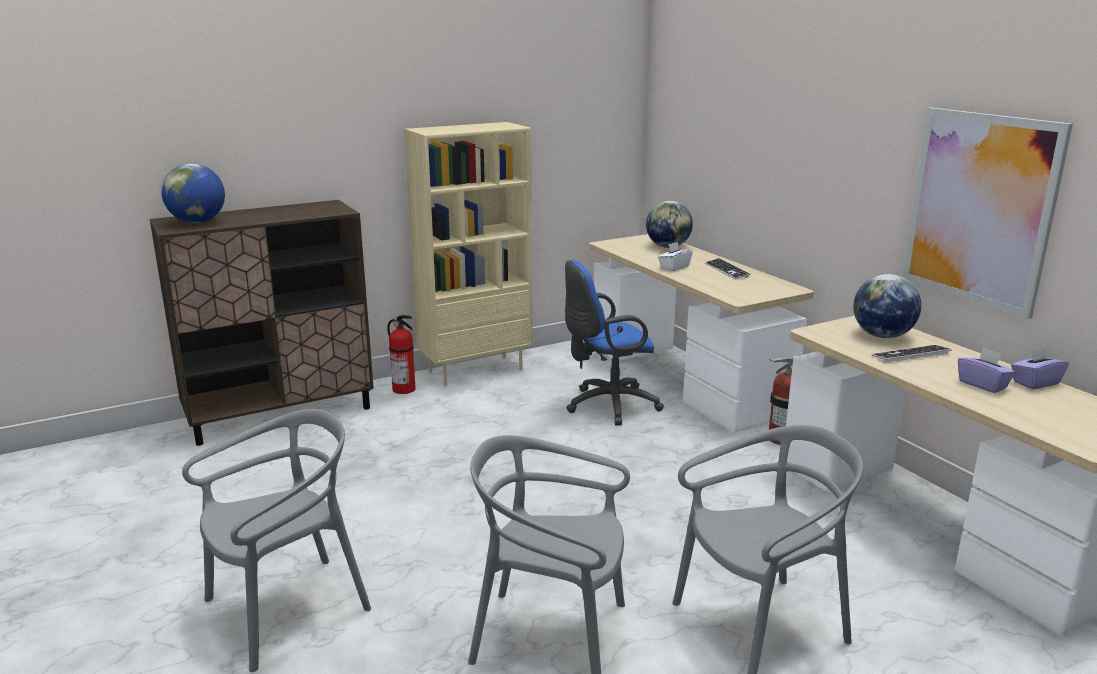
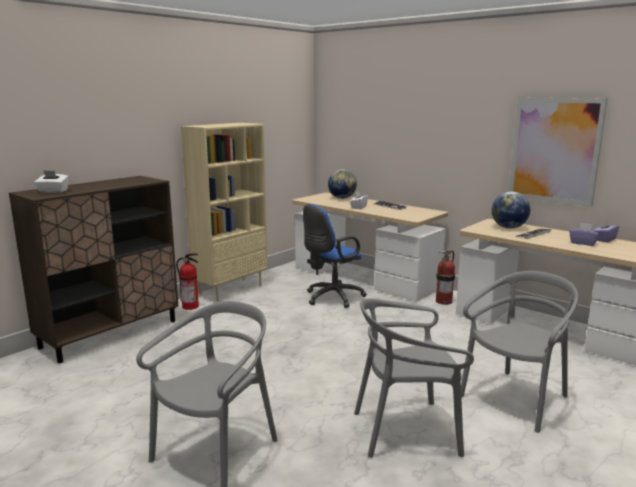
camera: 20 degrees left, 5 degrees down
(197, 222) = (53, 191): globe -> white tissue box

